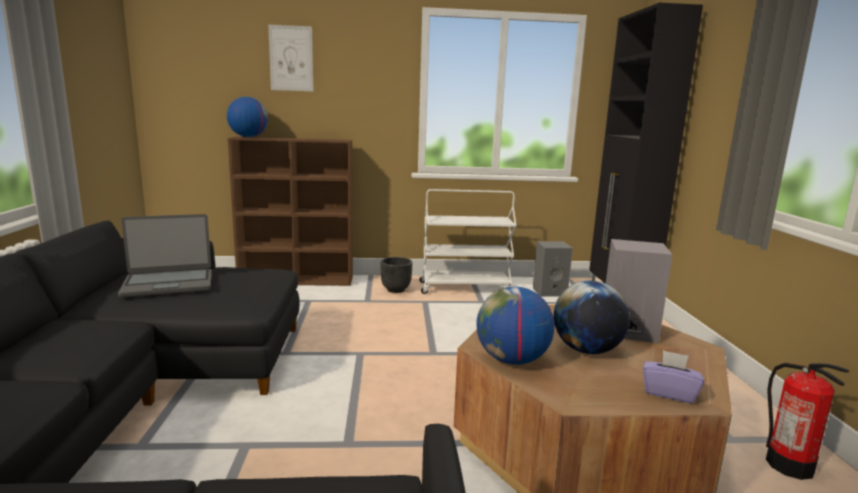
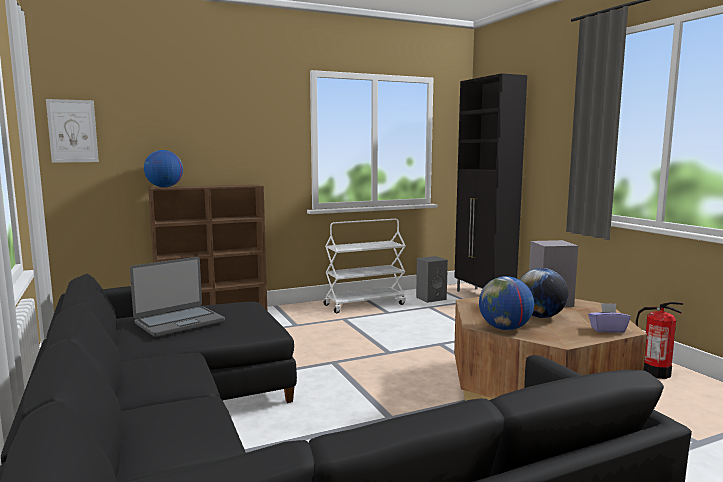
camera: 20 degrees left, 5 degrees down
(291, 58) = (198, 114): picture -> picture (72, 131)
(396, 290) = (310, 313): black planter -> none

